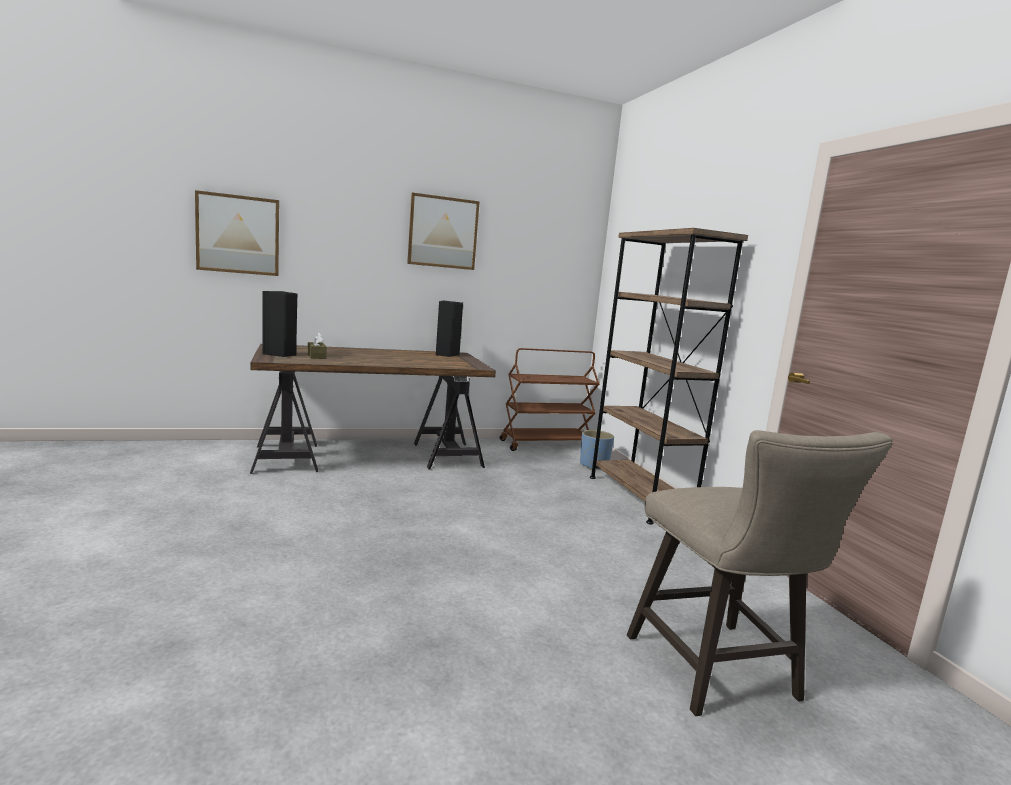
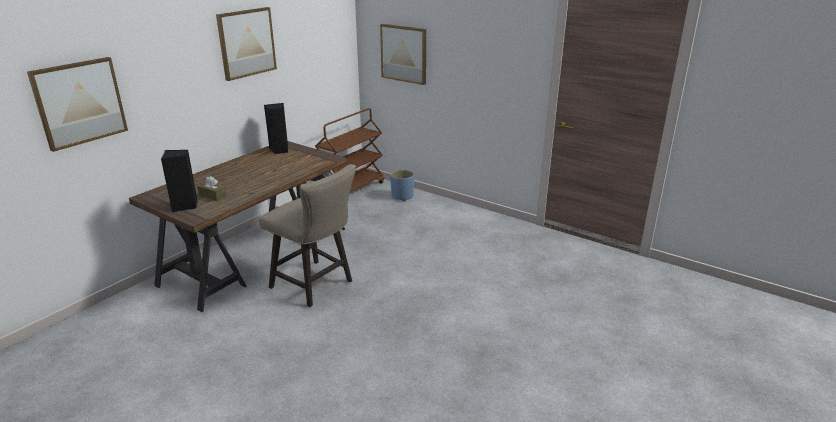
camera: 35 degrees left, 15 degrees up
(636, 284) = (404, 53): none -> picture
(639, 497) = (455, 212): brown bookcase -> none
(719, 674) = (593, 300): beige stool -> beige stool (316, 286)

